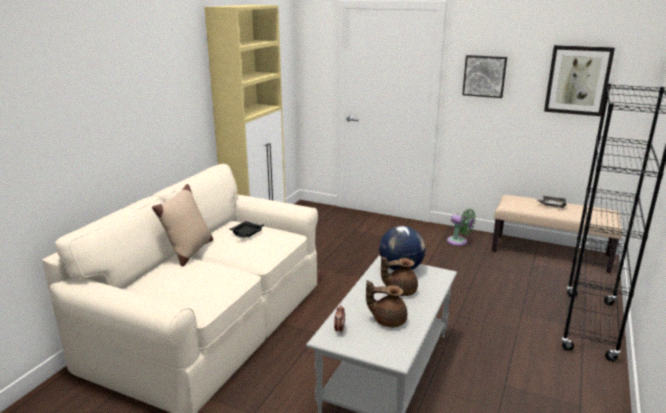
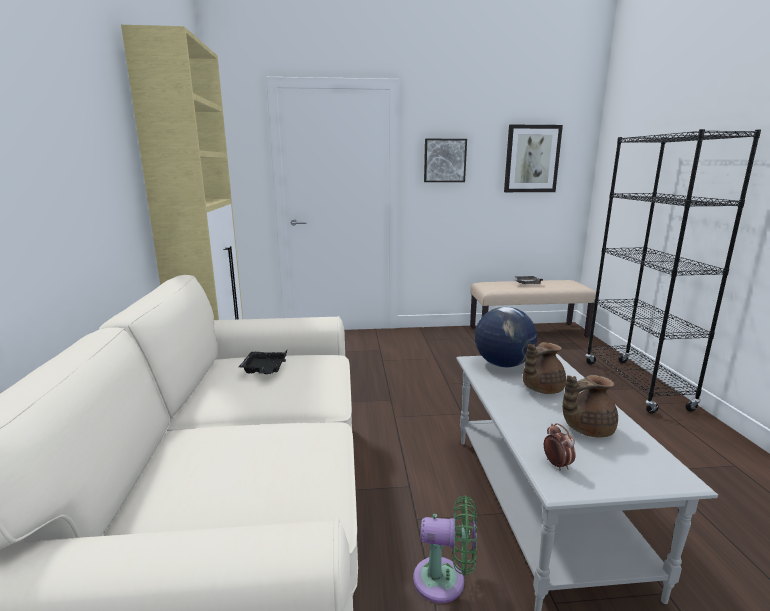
camera: 30 degrees left, 5 degrees down
(188, 252) = (192, 419): beige pillow -> none
(459, 242) = (444, 340): green fan -> green fan (445, 580)

